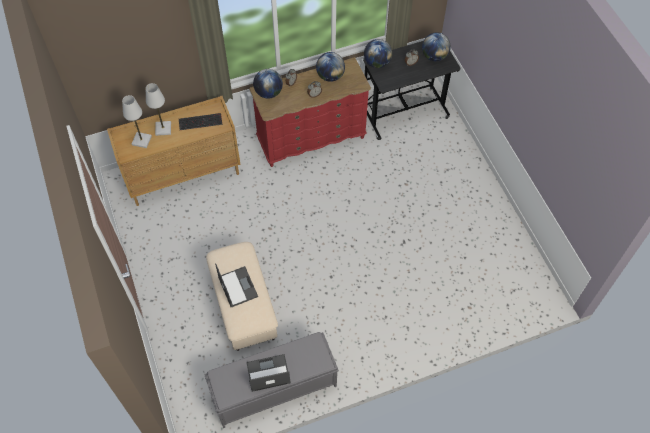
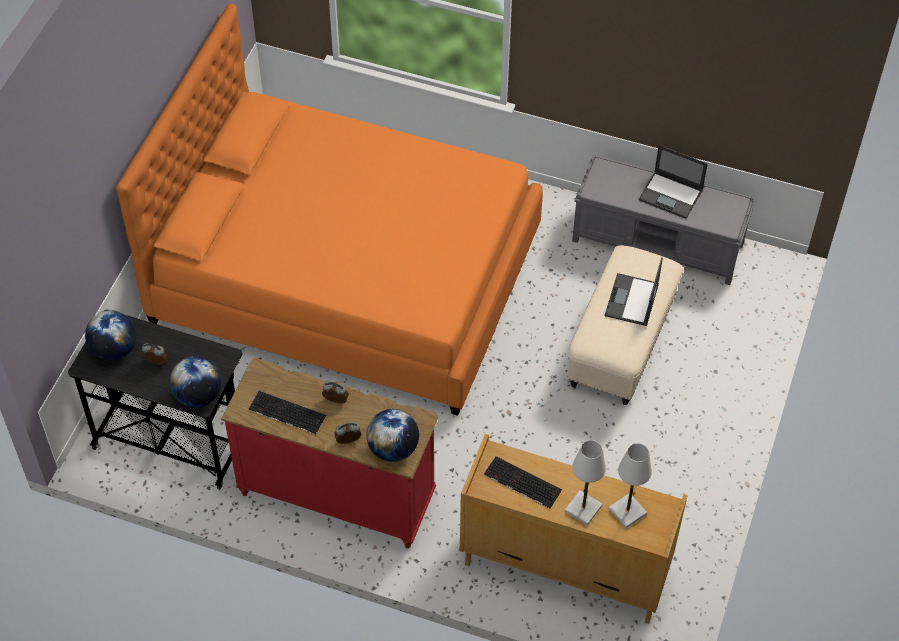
camera: 140 degrees left, 5 degrees down
(330, 76) = (286, 413): globe -> keyboard
(416, 240) = (346, 275): none -> orange bed

